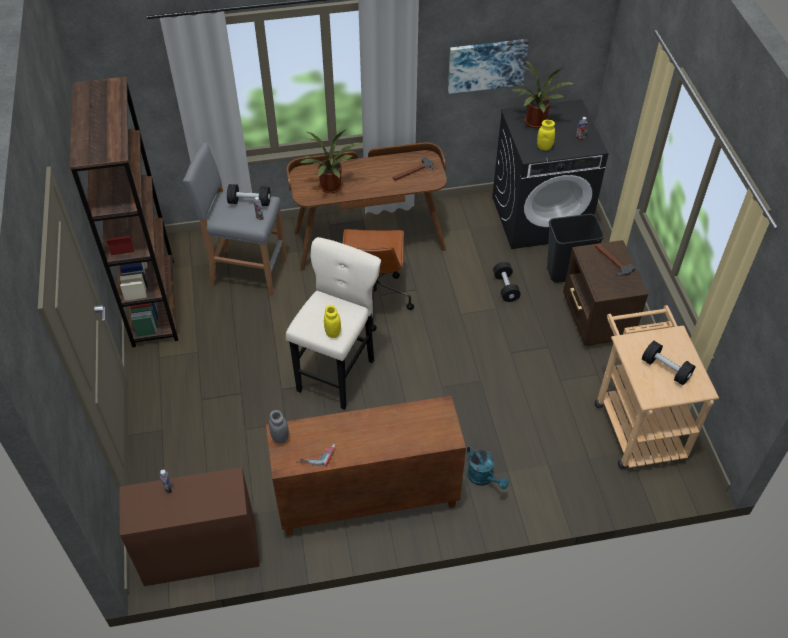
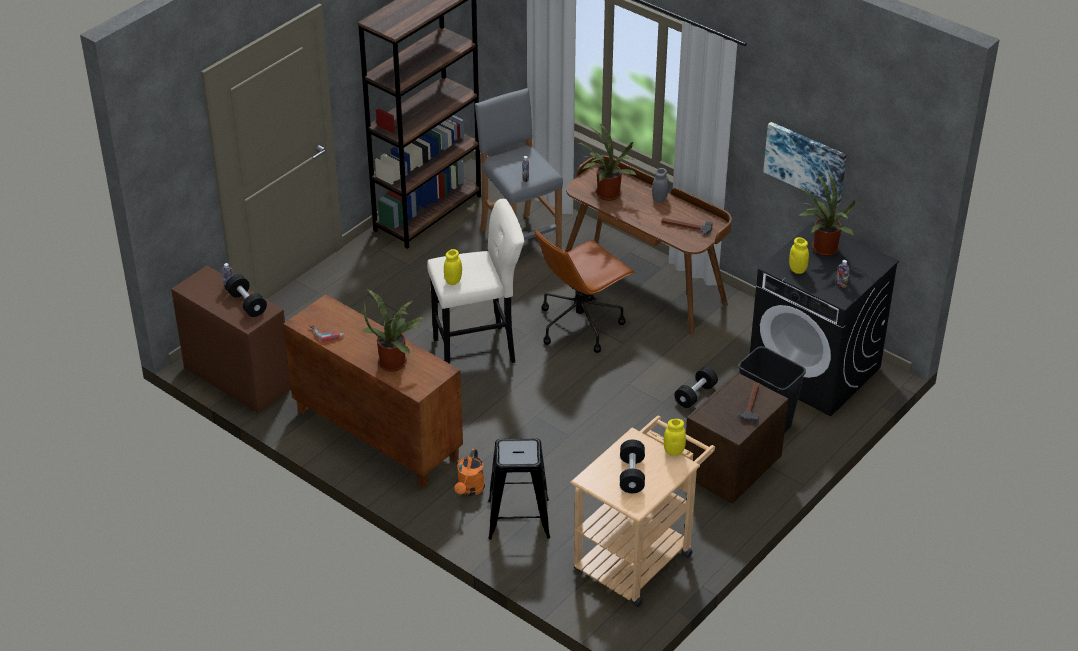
camera: 50 degrees right, 10 degrees down
(249, 202) = (534, 165): black dumbbell -> black dumbbell (247, 304)
(280, 437) = (321, 307): grey jar -> grey jar (659, 199)
(401, 431) = (395, 362): none -> potted plant
(483, 478) = (470, 490): turquoise watering can -> orange watering can
(540, 468) = (518, 519): none -> black stool
(660, 330) = (673, 451): none -> yellow jar

